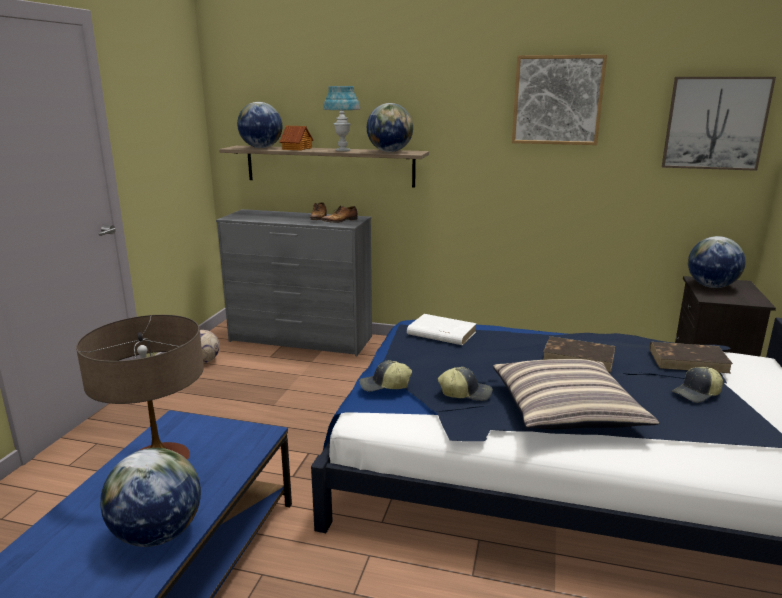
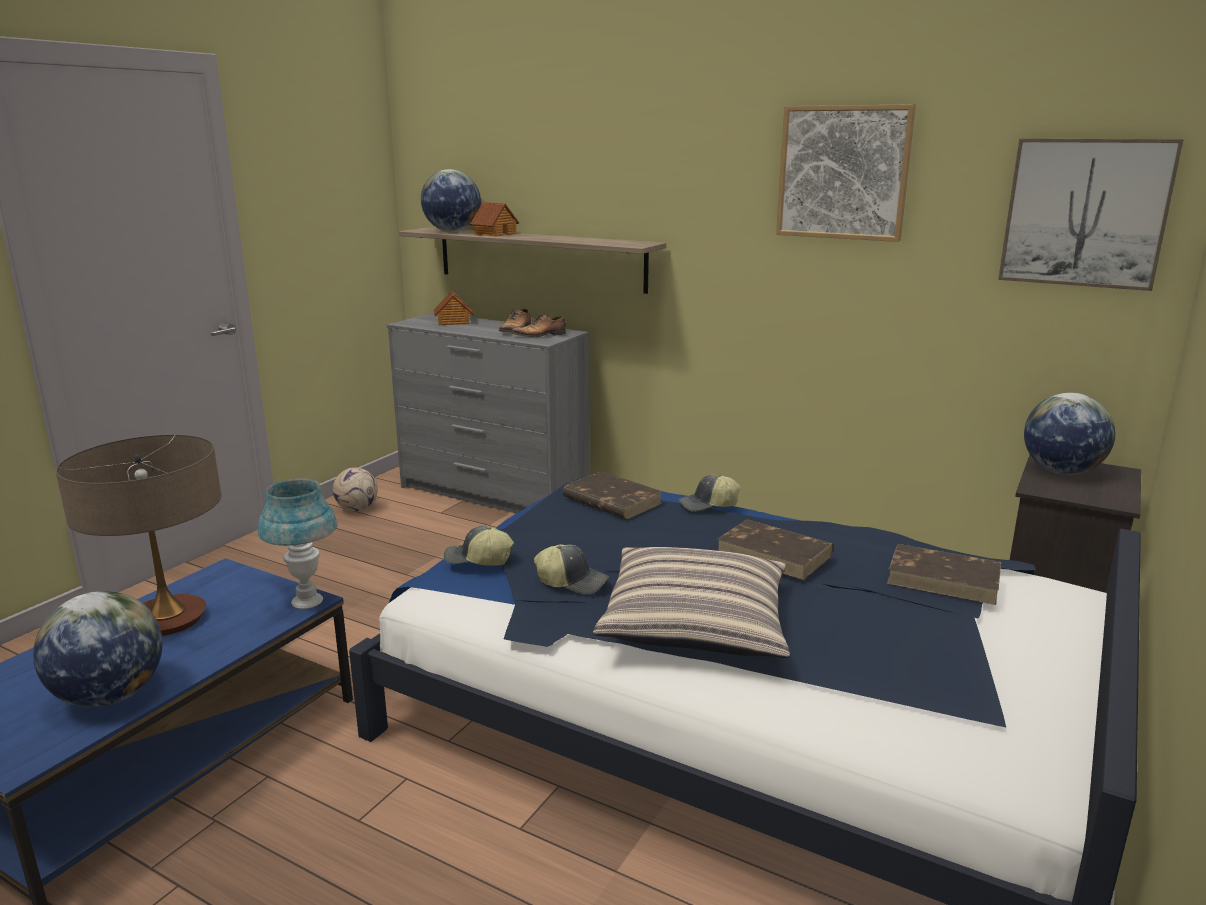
camera: 15 degrees right, 0 degrees up
(265, 215) = (453, 322): none -> toy house
(342, 150) = (549, 238): blue table lamp -> blue table lamp (307, 602)
(390, 152) = (608, 242): globe -> none
(441, 333) = (611, 500): white book -> brown book
(697, 394) = (914, 627): cap -> cap (708, 505)

